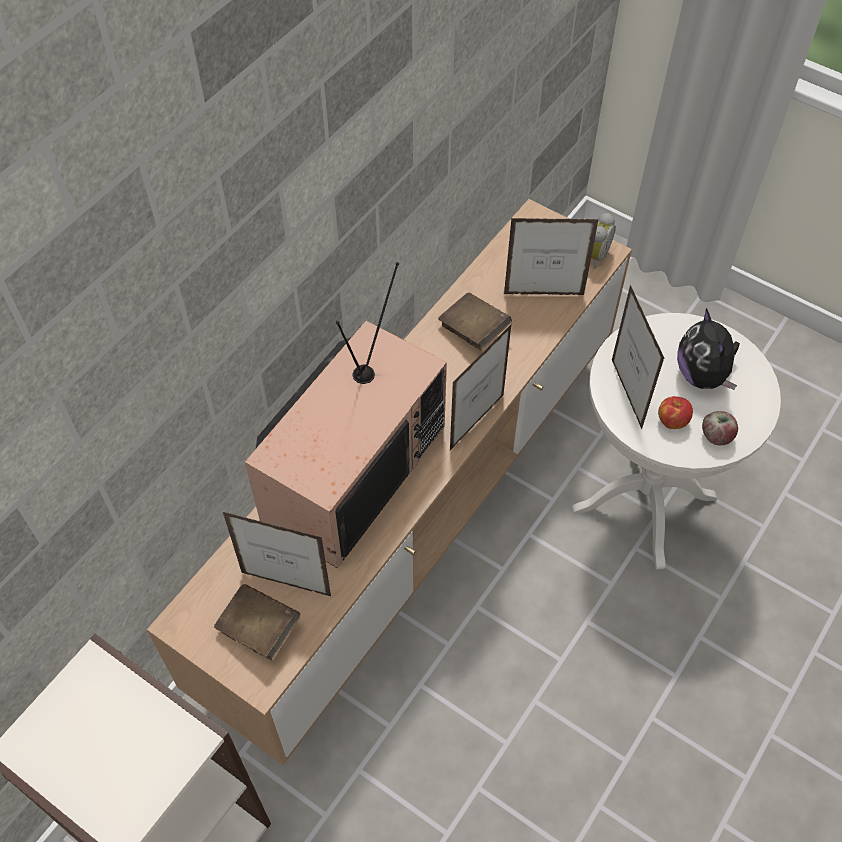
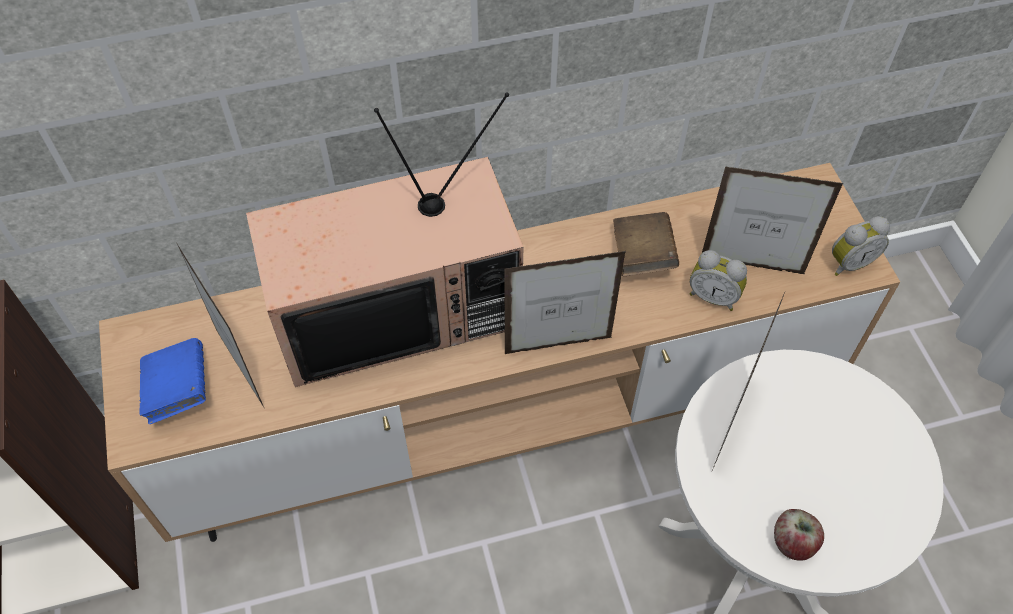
camera: 40 degrees right, 0 degrees up
(259, 629) = (179, 391): brown book -> blue book
(538, 328) = (713, 296): none -> alarm clock
(543, 294) = (752, 266): picture frame -> picture frame turned 150 degrees clockwise
(672, 421) = (756, 488): apple -> none
(702, 375) = (842, 465): plush toy -> none

